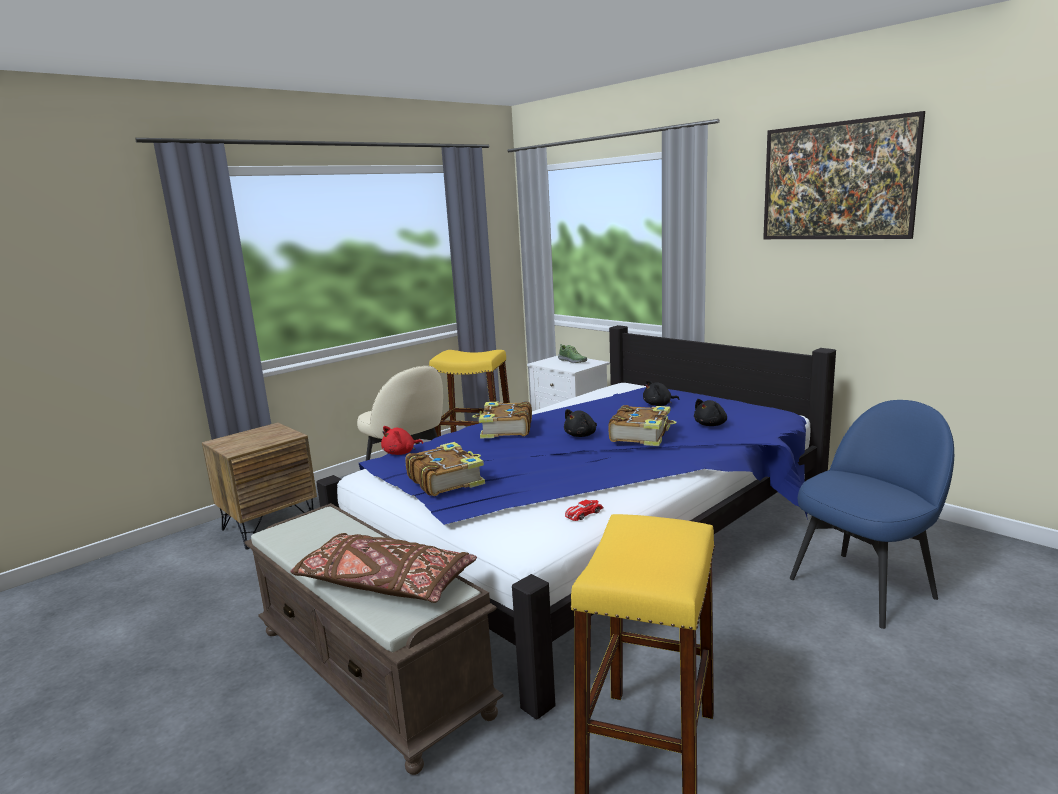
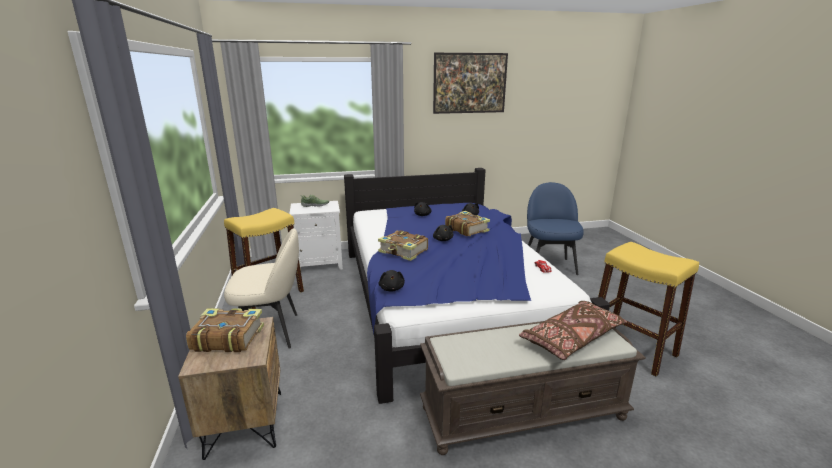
camera: 60 degrees left, 5 degrees up
(401, 453) = (391, 288): red plush toy -> black plush toy
(446, 480) = (468, 285): book -> book (227, 338)

